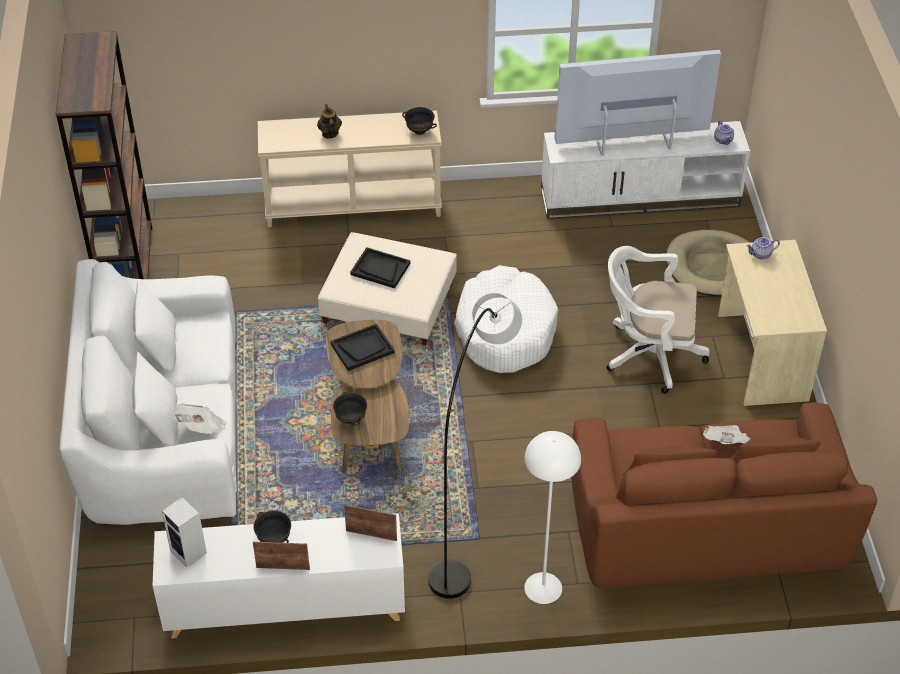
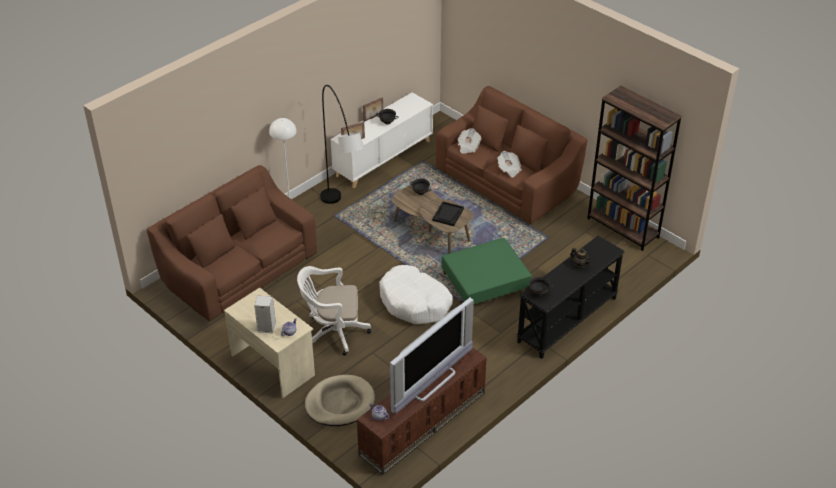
camera: 140 degrees right, 5 degrees down
(164, 431) = (507, 181): white sofa -> brown sofa
(190, 552) = (412, 105): speaker -> speaker (265, 328)
(353, 205) = (567, 320): beige console table -> black console table
(380, 269) = (492, 264): black tray -> none
(389, 303) = (485, 283): beige ottoman -> green ottoman
(641, 197) = (423, 424): white tv stand -> brown tv stand
(648, 354) = (333, 332): white office chair -> white office chair turned 150 degrees counterclockwise
(725, 442) = (243, 257): newspaper -> newspaper (509, 169)

